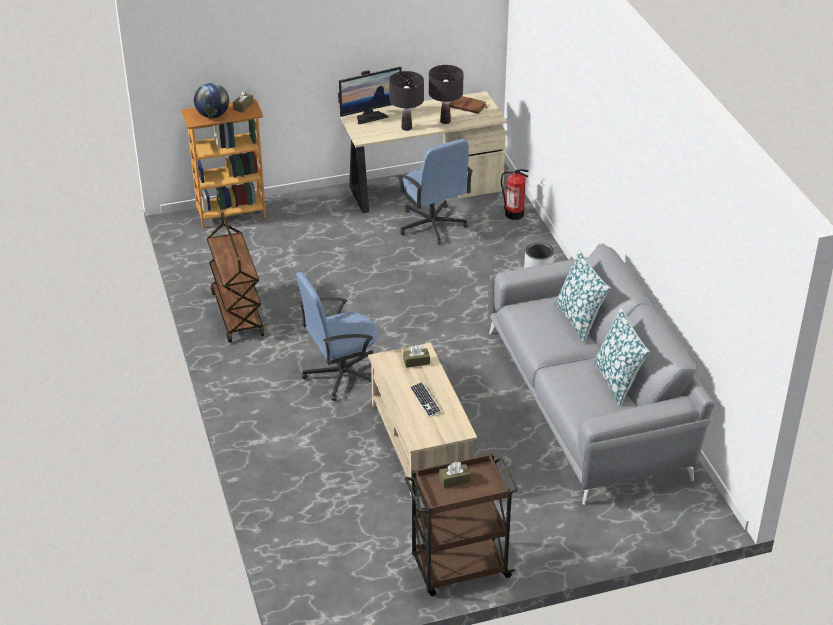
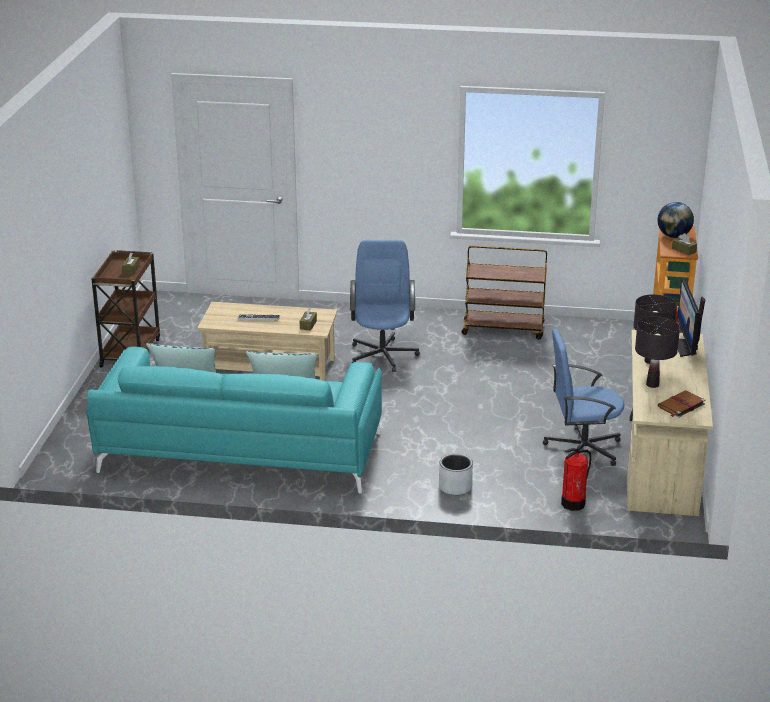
camera: 115 degrees right, 10 degrees down
(589, 402) = (239, 454): grey sofa -> turquoise sofa

